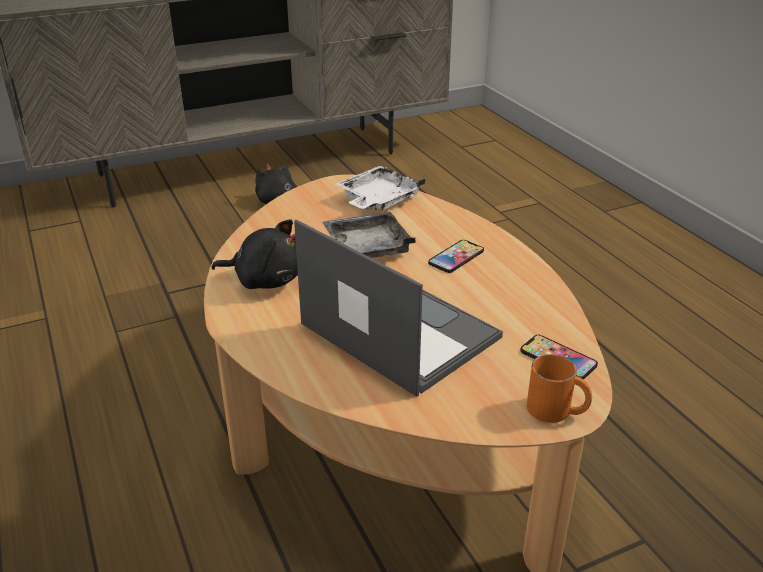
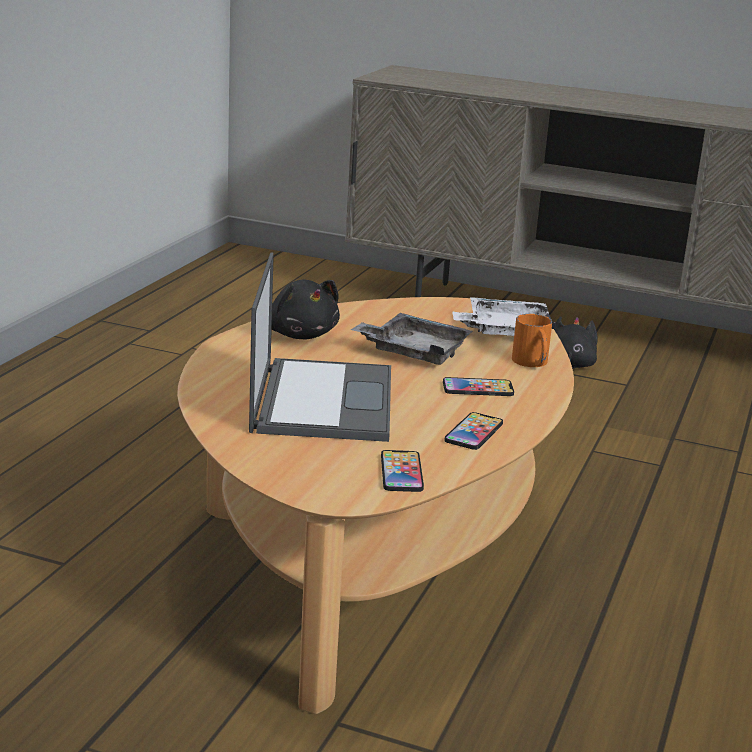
camera: 45 degrees right, 10 degrees down
(523, 295) = (474, 432): none -> phone
(557, 411) = (325, 491): orange mug -> orange mug (532, 363)

